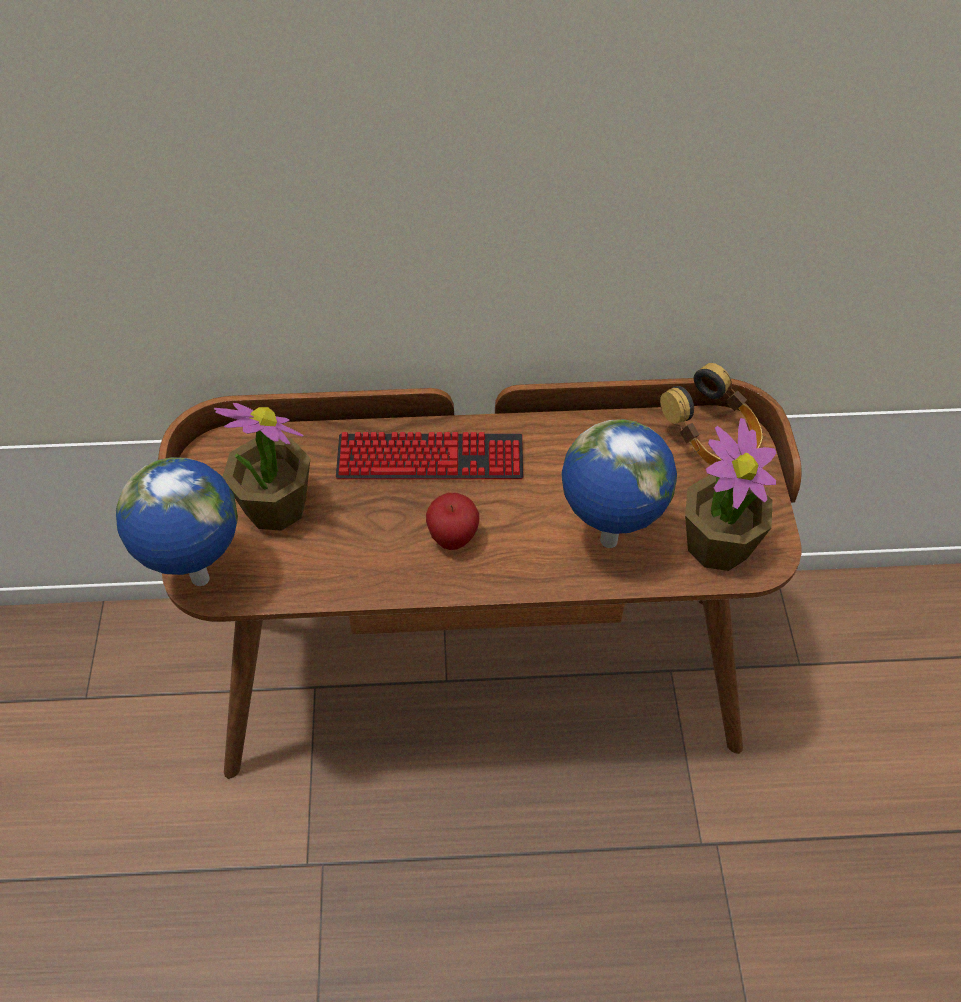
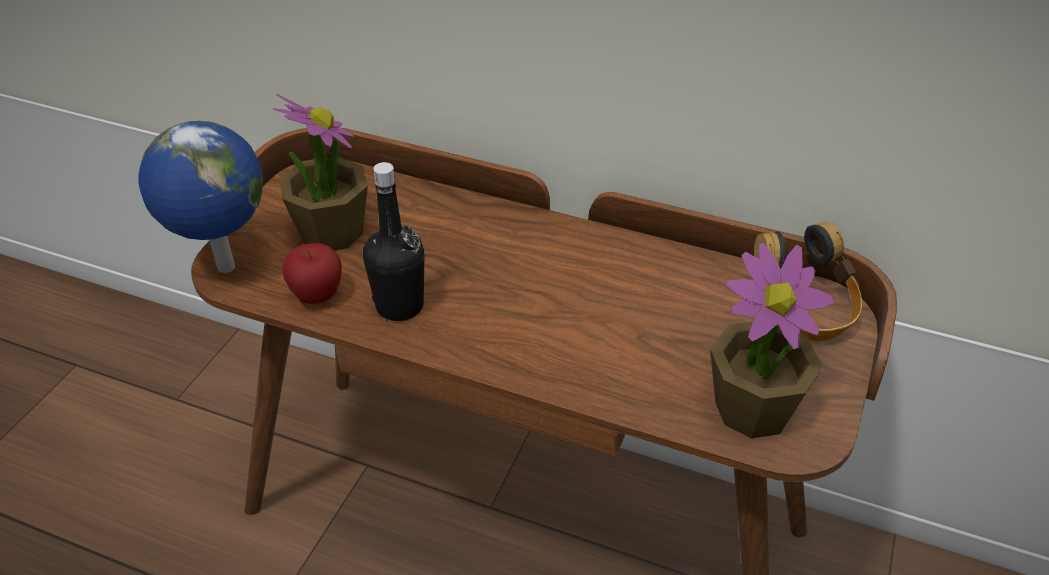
camera: 25 degrees right, 10 degrees down
(386, 559) = (400, 306): none -> black bottle
(430, 459) = (499, 237): keyboard -> none
(453, 539) = (474, 310): apple -> apple (317, 296)
(607, 542) = (630, 365): globe -> none

